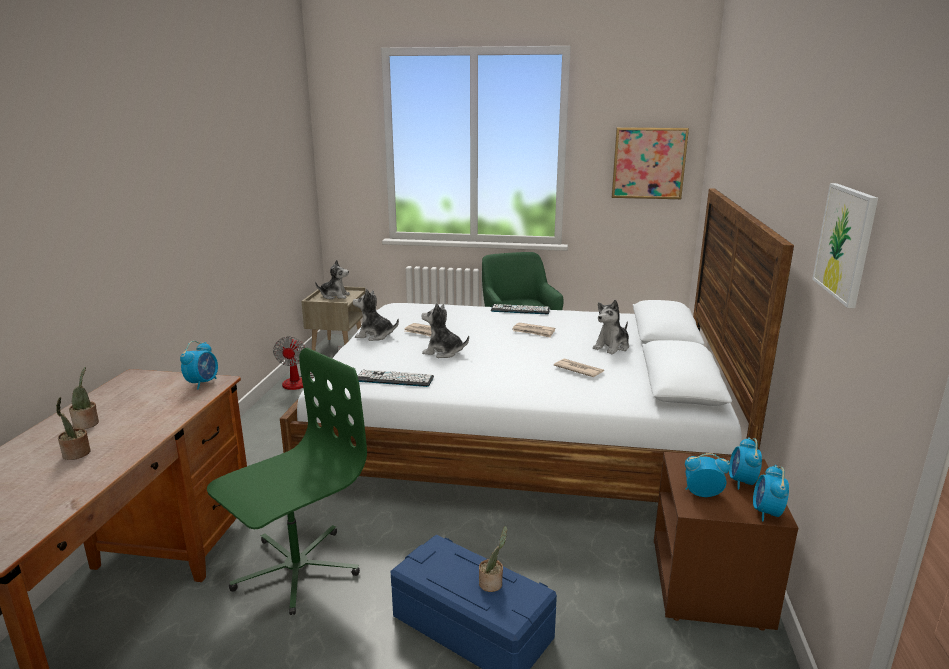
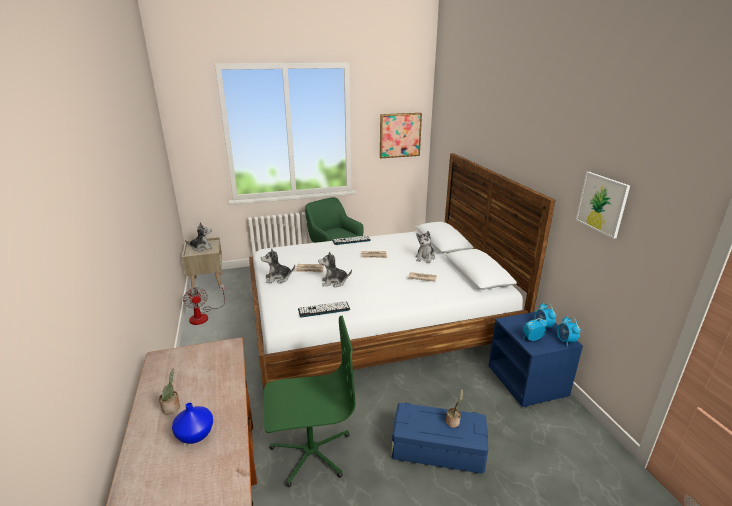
camera: 25 degrees left, 5 degrees up
(76, 454) = (194, 434): potted plant -> blue vase
(203, 383) = (221, 349): alarm clock -> none
(295, 569) = (311, 451): green office chair -> green office chair turned 60 degrees clockwise
(711, 584) = (528, 381): brown nightstand -> blue nightstand

